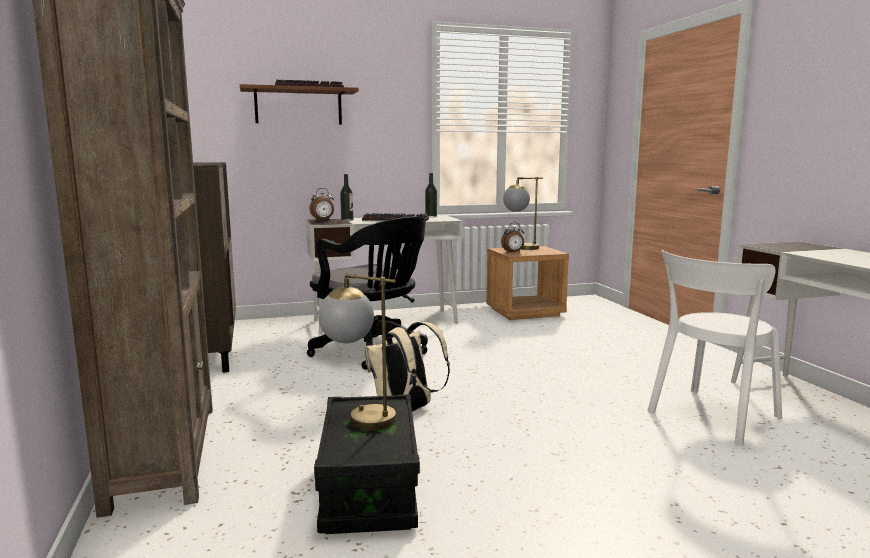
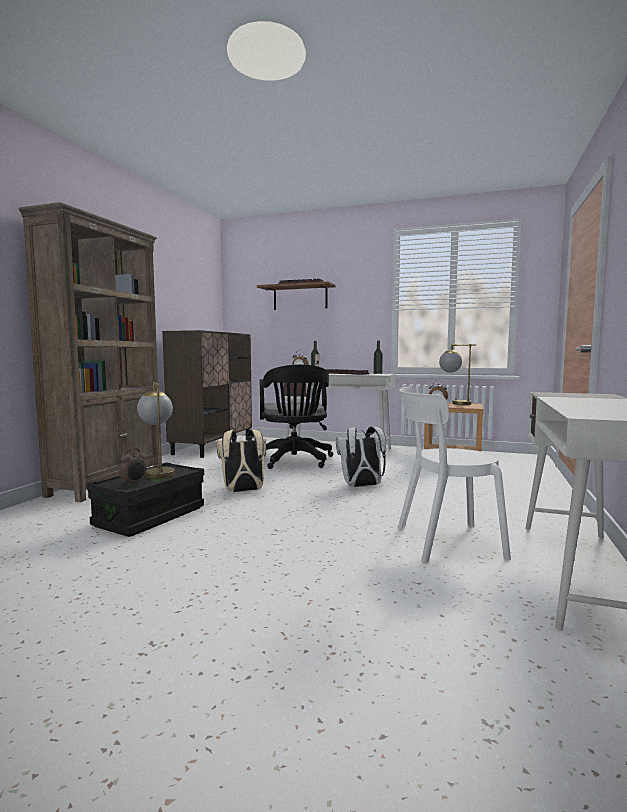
camera: 35 degrees right, 5 degrees down
(376, 444) = (134, 483): none -> alarm clock
(518, 370) = (361, 486): none -> white backpack

